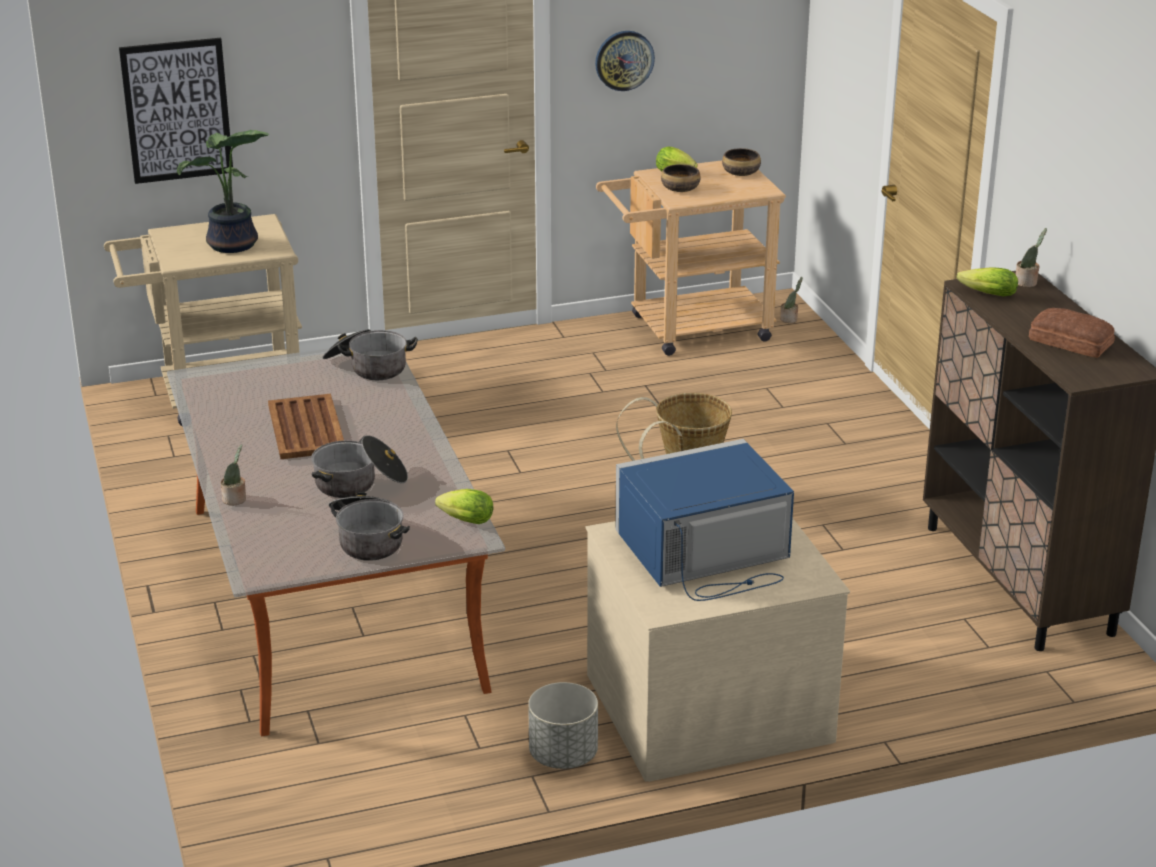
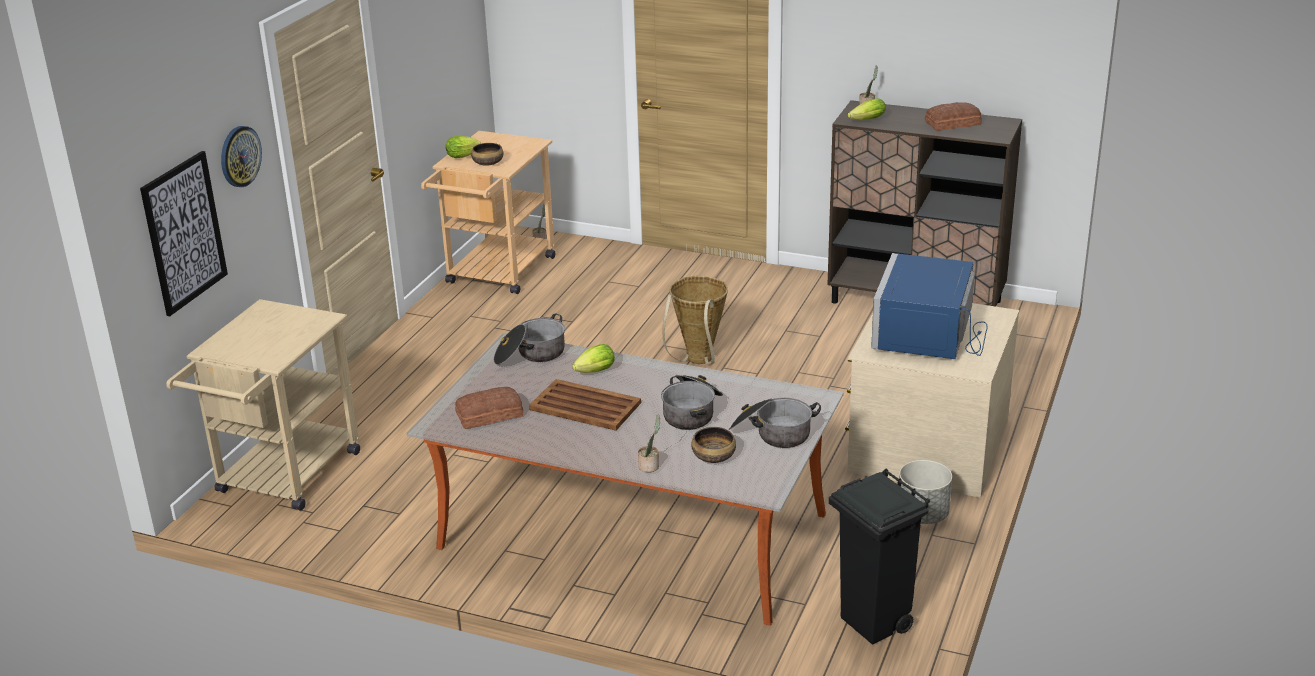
camera: 50 degrees left, 0 degrees up
(232, 246) = (285, 331): potted plant -> none
(237, 392) = (488, 414): none -> bread
(328, 799) = (875, 624): none -> black trash can
(463, 520) = (793, 393): lettuce -> lettuce (593, 372)
(624, 60) = (412, 78): wall clock -> wall clock (239, 156)
(741, 173) = (499, 139): bowl -> bowl (713, 456)

